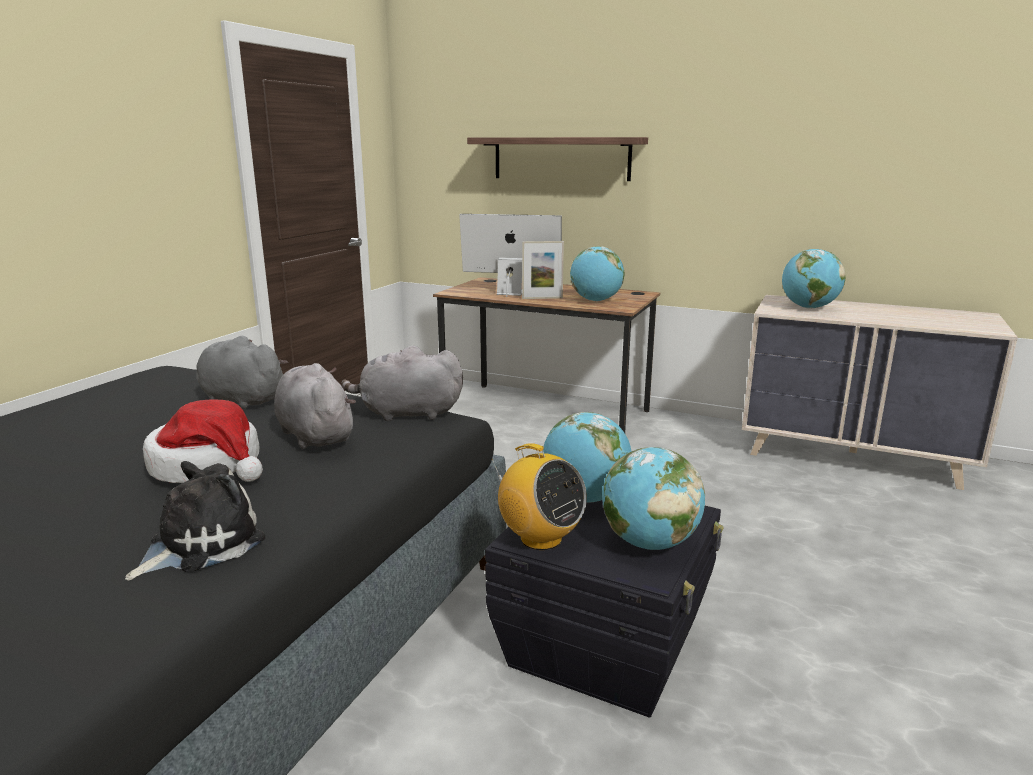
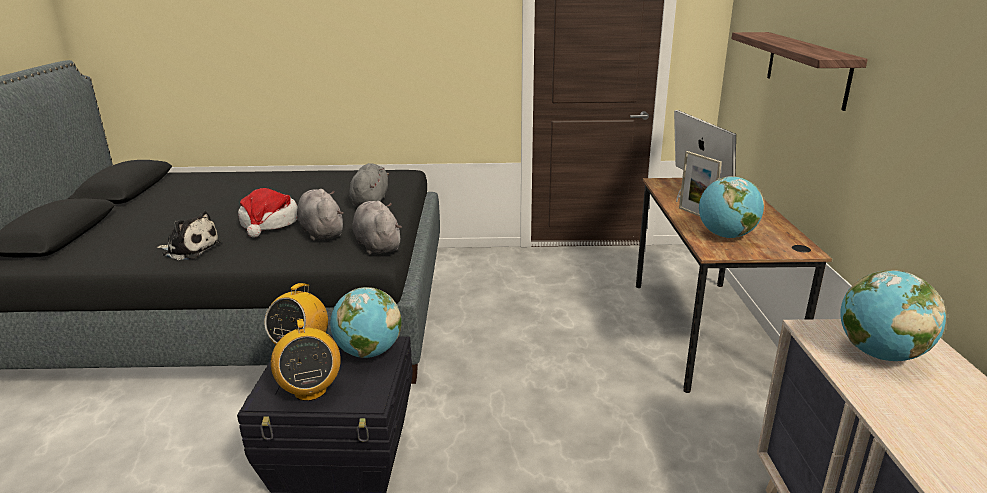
camera: 65 degrees right, 5 degrees up
(314, 434) = (321, 232): grey plush toy -> grey plush toy turned 60 degrees counterclockwise
(649, 543) = (310, 391): globe -> radio

